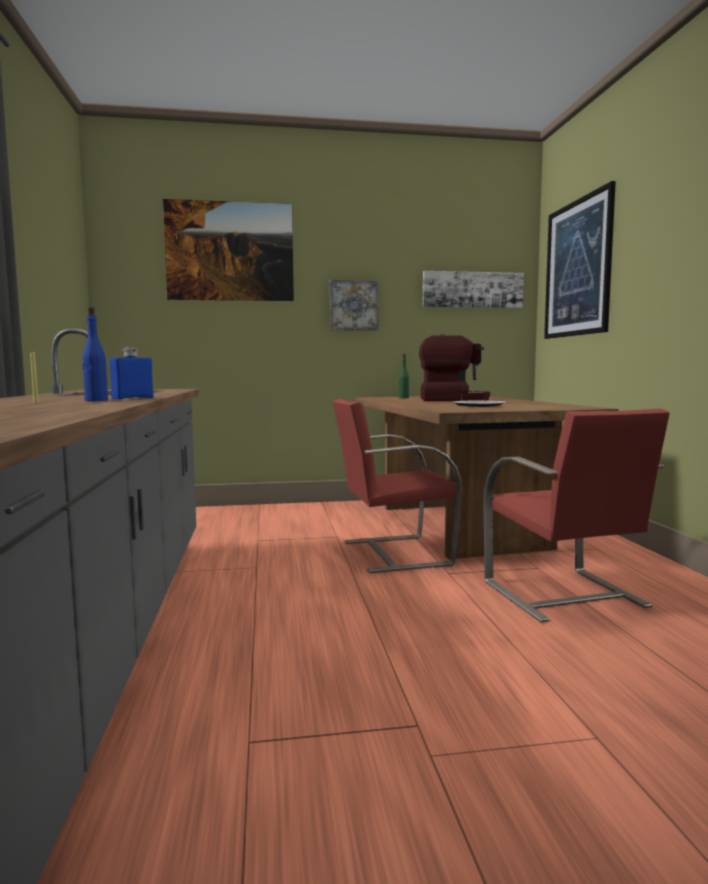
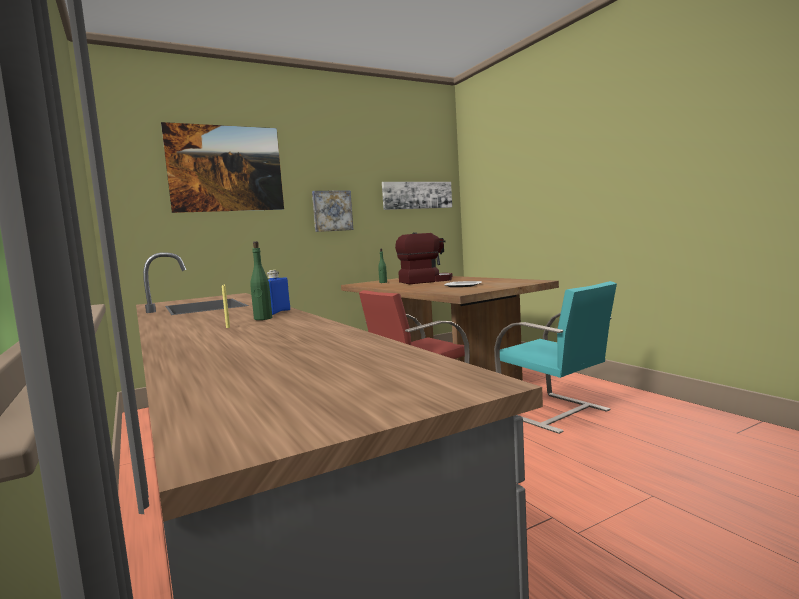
camera: 20 degrees left, 0 degrees up
(96, 400) = (263, 318): blue bottle -> green bottle
(564, 595) = (556, 412): red chair -> turquoise chair
(577, 268) = (496, 180): picture -> none

